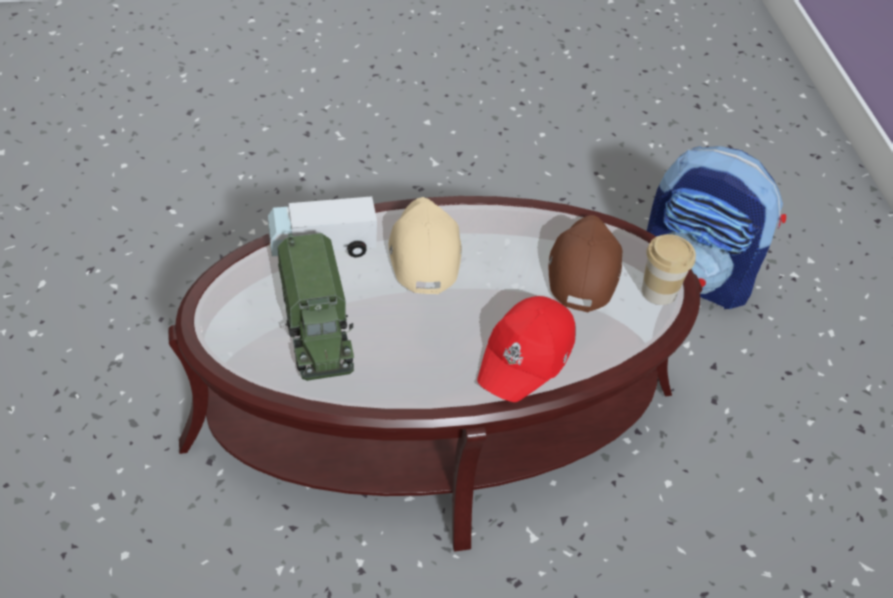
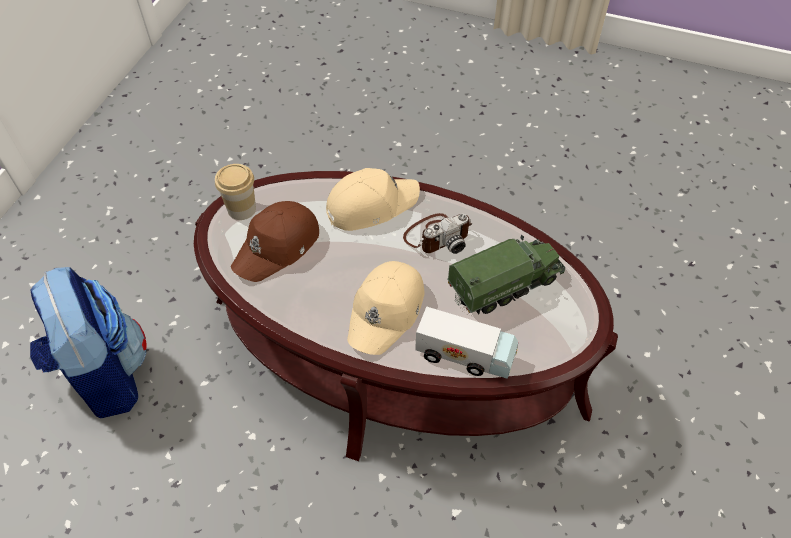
camera: 145 degrees left, 5 degrees up
(316, 327) = (505, 284): toy truck -> toy truck turned 45 degrees clockwise
(425, 352) = (437, 235): none -> camera
(527, 356) = (371, 205): red cap -> beige cap

